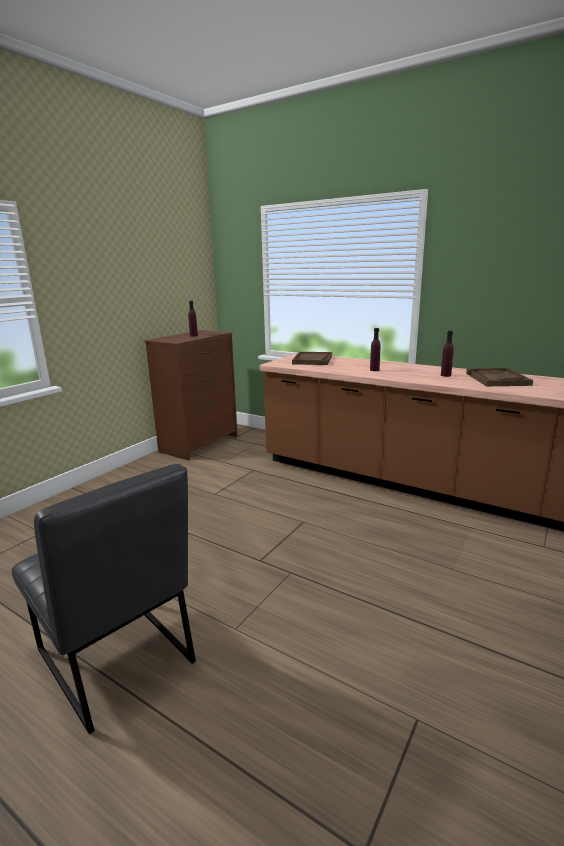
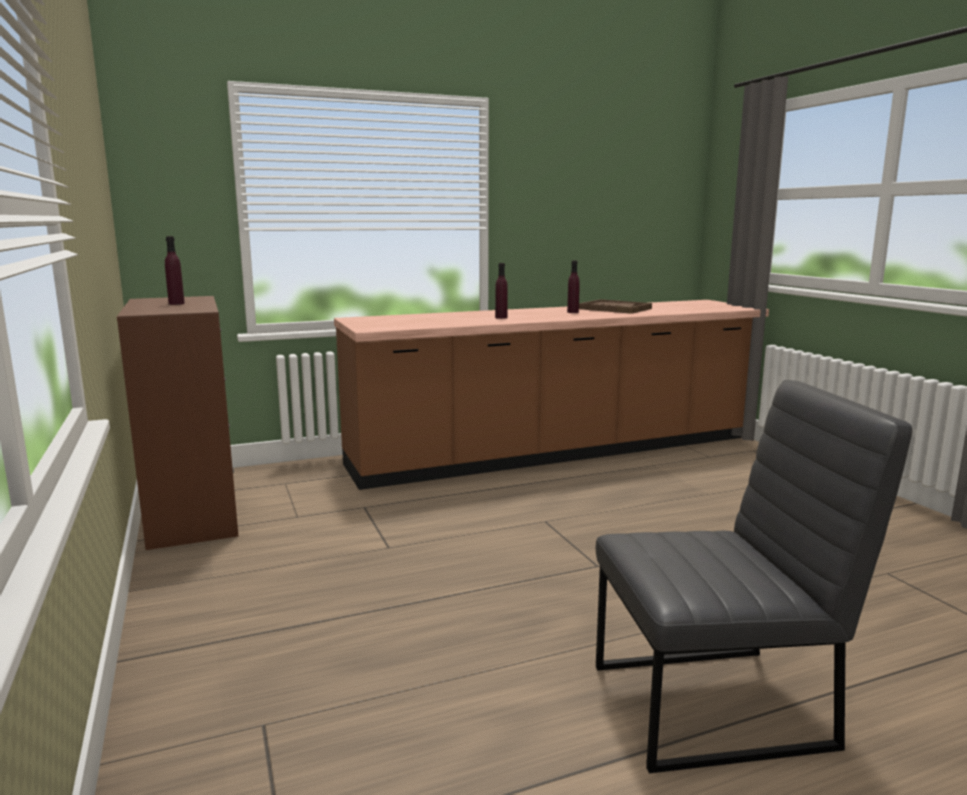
camera: 55 degrees left, 5 degrees down
(313, 360) = (395, 320): brown tray -> none

